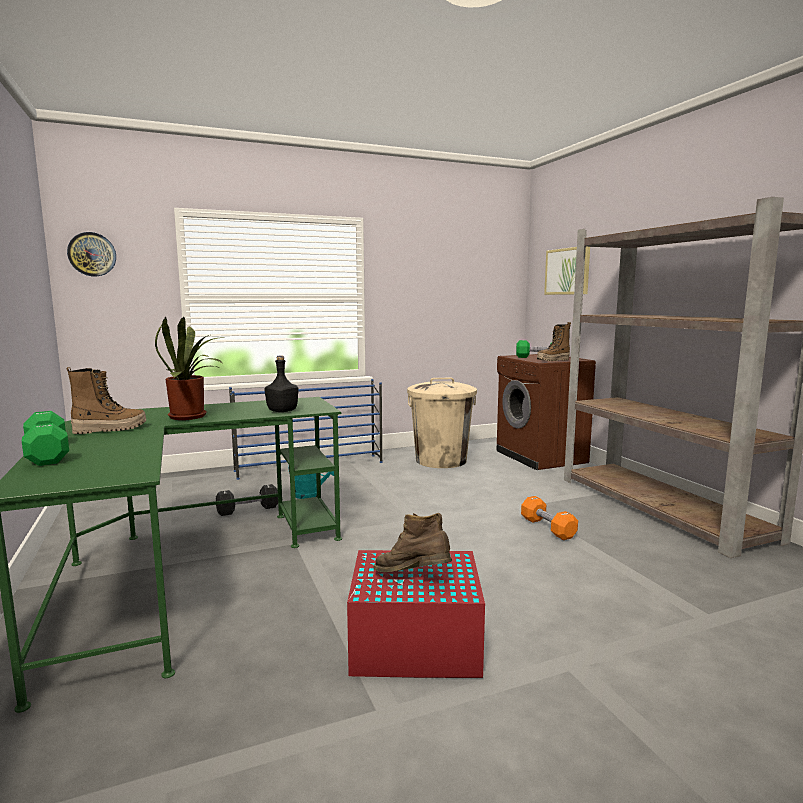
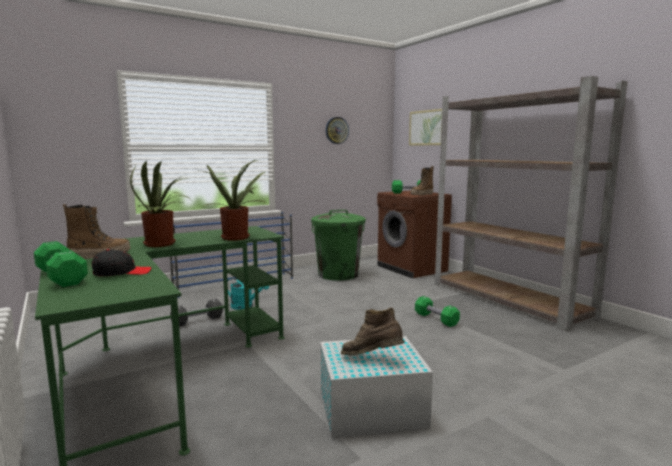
camera: 10 degrees left, 0 degrees up
(92, 254) = (44, 108): wall clock -> wall clock (337, 130)
(115, 451) = (122, 273): none -> black cap
(282, 411) = (236, 237): black bottle -> potted plant
(413, 642) = (369, 408): red storage box -> white storage box
(441, 460) = (338, 274): beige trash can -> green trash can
(547, 528) = (436, 319): orange dumbbell -> green dumbbell

